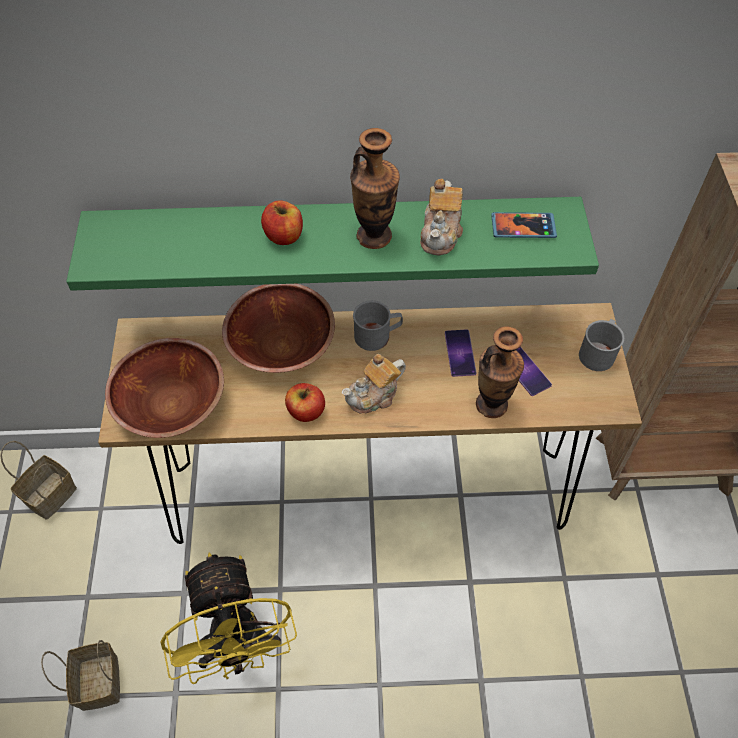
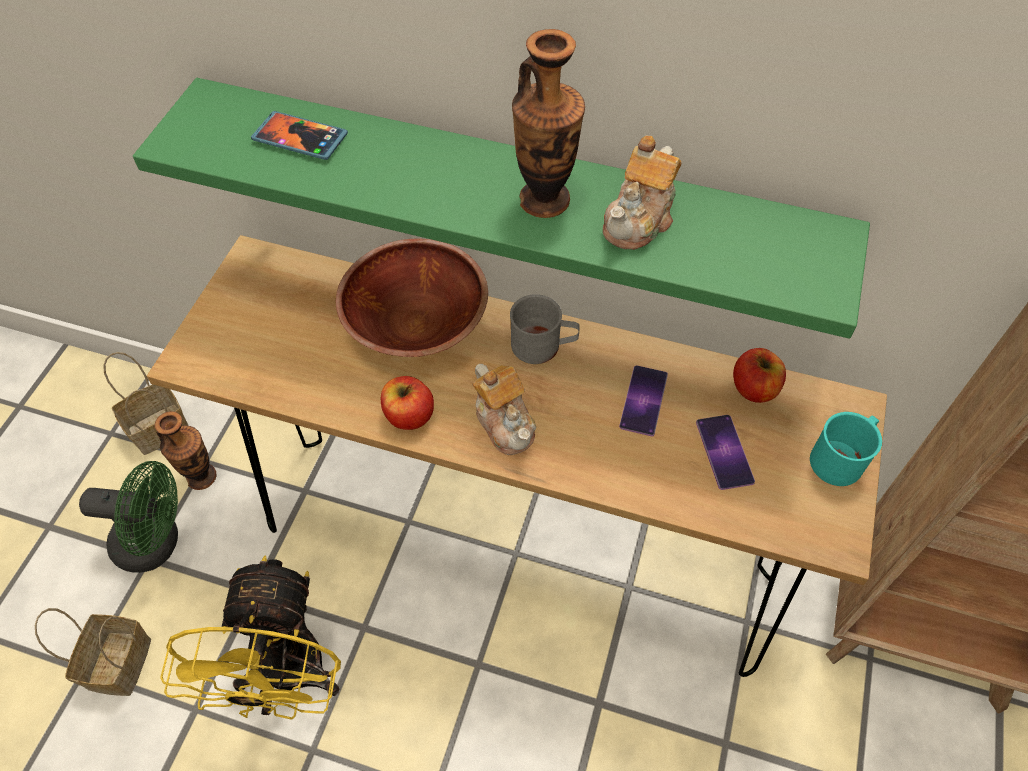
camera: 20 degrees right, 0 degrees up
(89, 583) = (157, 543): none -> green fan
(172, 404) = (252, 356): brown bowl -> none
(284, 236) = (425, 169): apple -> apple (754, 388)
(374, 395) = (505, 422): teapot -> teapot turned 105 degrees counterclockwise
(491, 404) = (658, 483): vase -> vase (201, 477)
(523, 227) = (762, 242): phone -> phone (300, 138)
(598, 352) = (841, 458): grey mug -> turquoise mug

